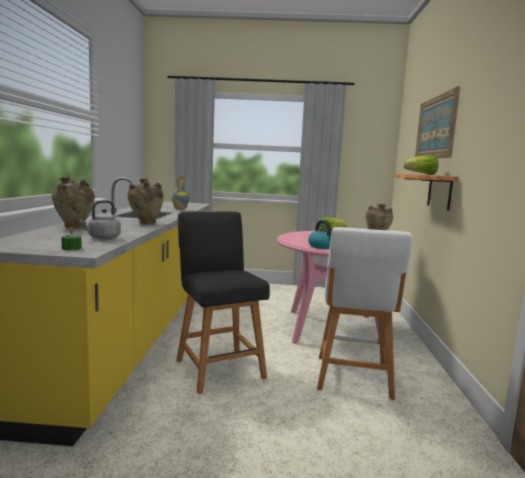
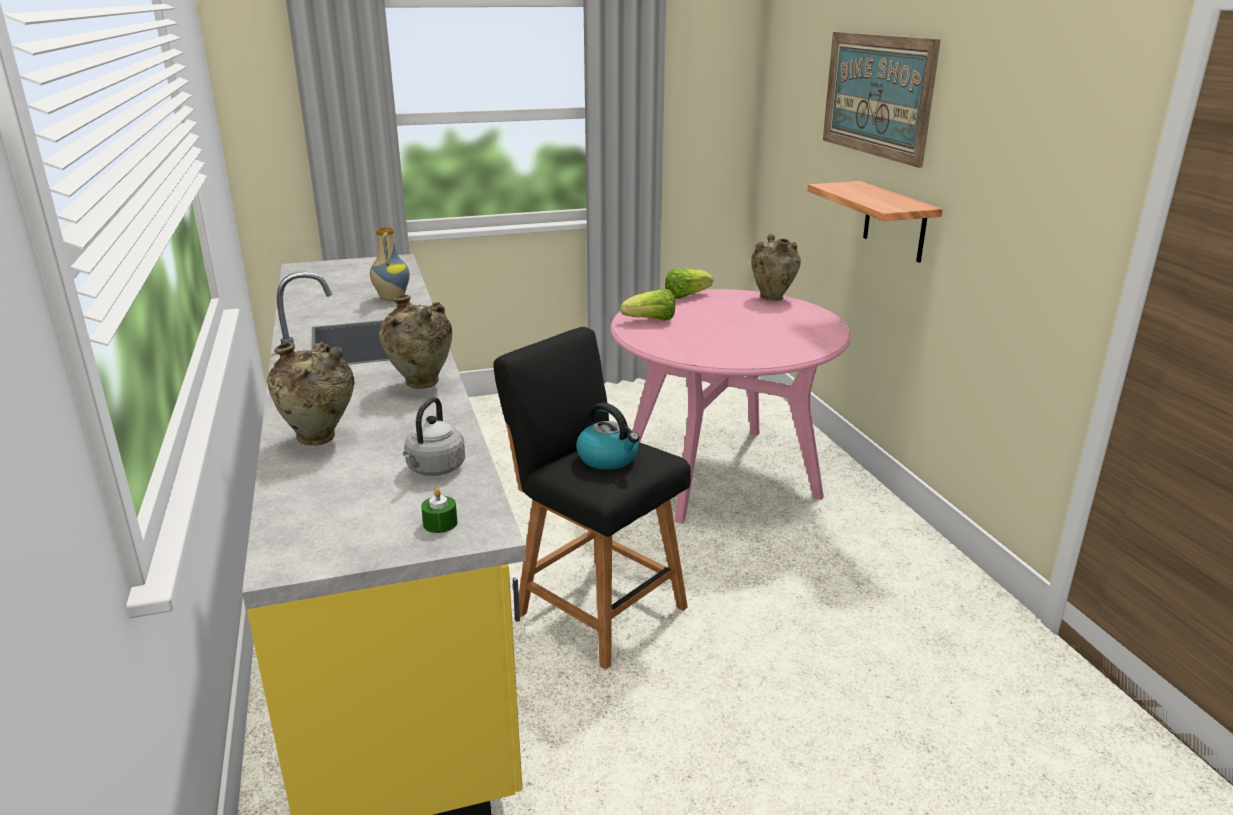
camera: 20 degrees left, 15 degrees up
(322, 247) = (720, 353): kettle -> kettle (608, 458)
(353, 379) = (810, 570): white stool -> none
(422, 174) = (869, 196): lettuce -> lettuce (651, 320)

